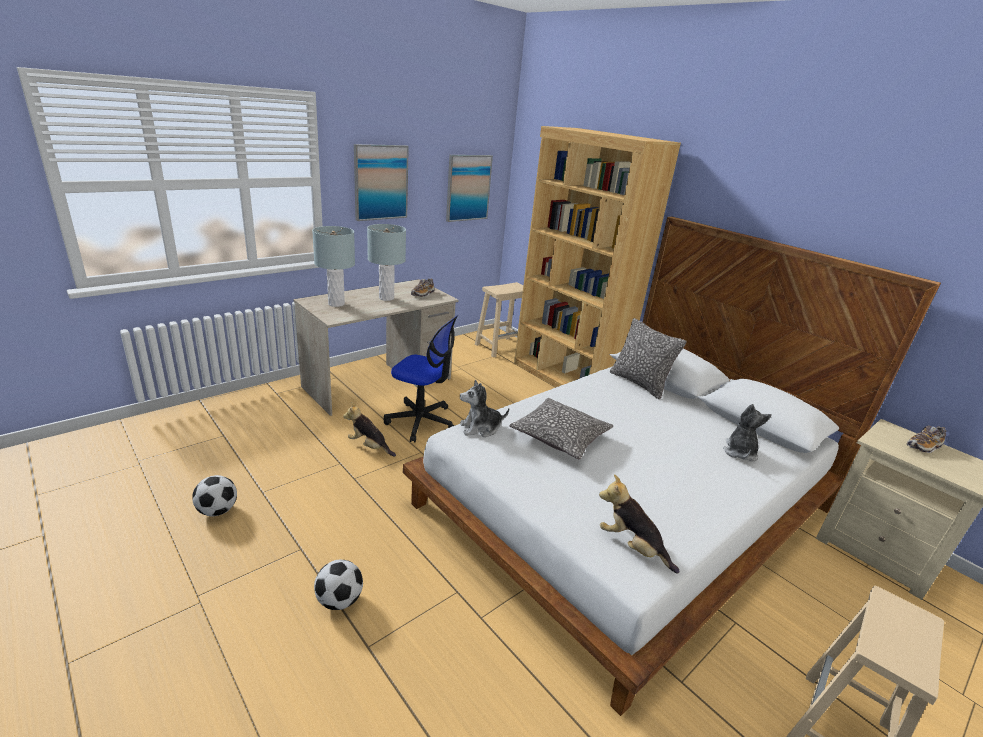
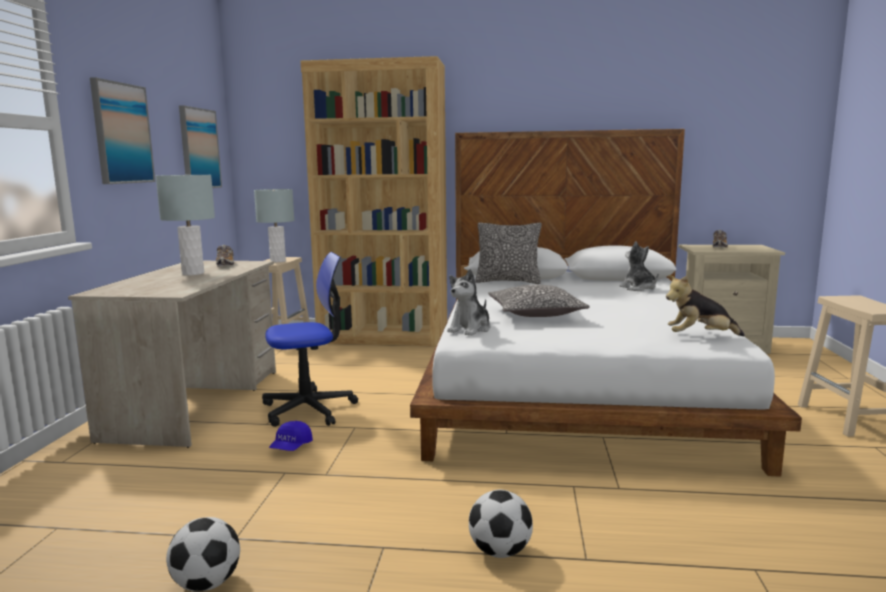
camera: 40 degrees left, 15 degrees down
(336, 304) = (143, 287): grey table lamp -> grey table lamp (278, 261)
(369, 446) = (291, 447): plush toy -> blue cap

